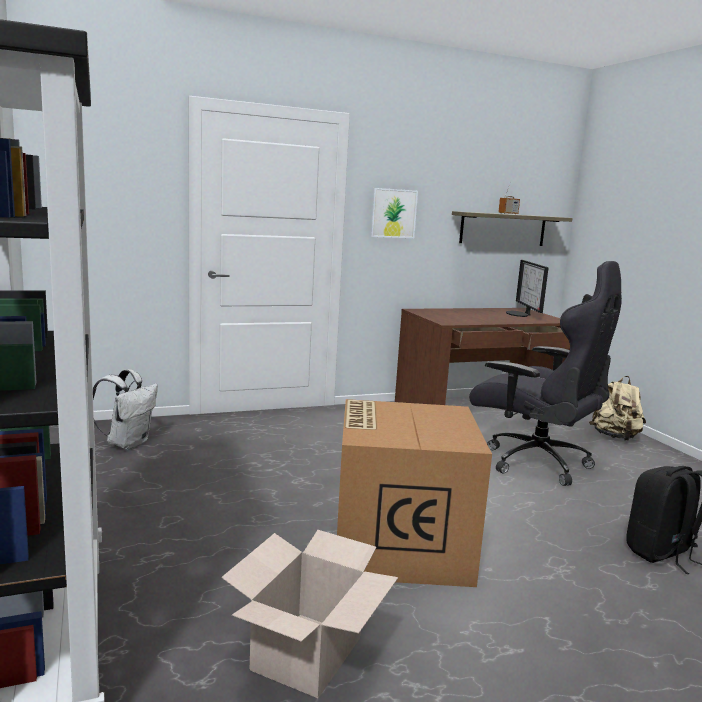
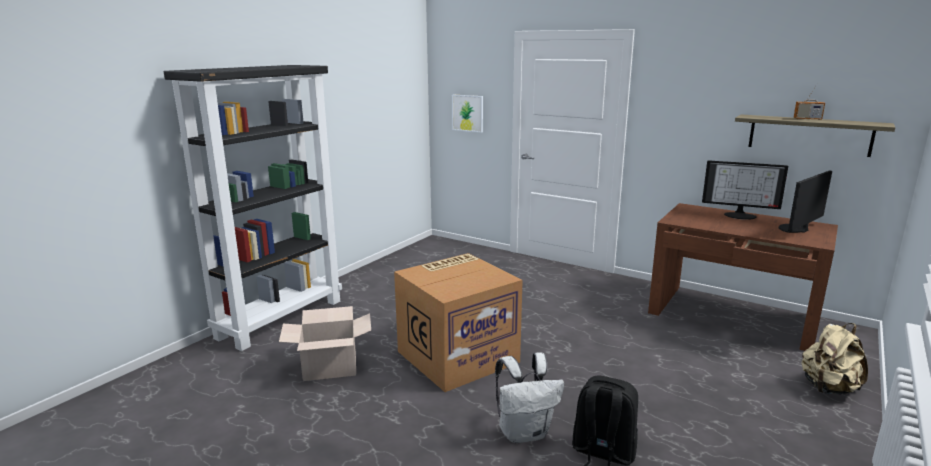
camera: 55 degrees right, 5 degrees up
(128, 443) = (449, 256): white backpack -> white backpack (524, 432)
(393, 213) = (674, 115): picture -> picture (467, 113)
(465, 310) = (740, 215): none -> monitor
(530, 461) = (670, 363): black office chair -> none

